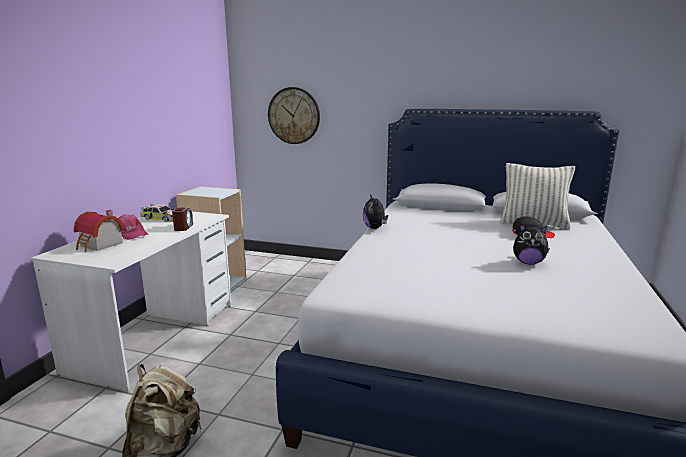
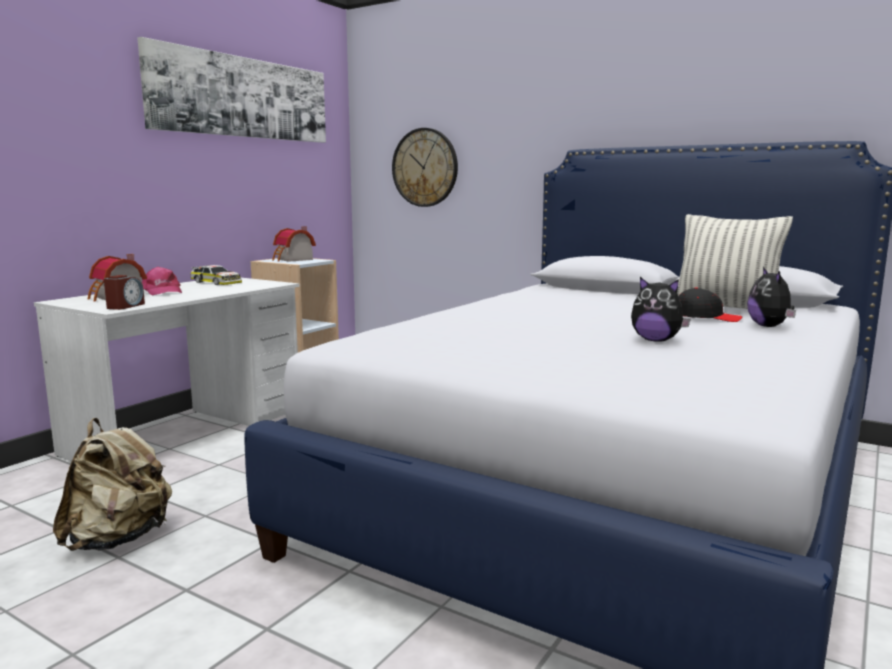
camera: 15 degrees right, 5 degrees down
(162, 68) = (243, 97): none -> picture
(183, 227) = (229, 290): alarm clock -> alarm clock (125, 306)
(208, 190) = (293, 259): none -> toy house
(375, 228) = (476, 302): plush toy -> plush toy (769, 326)

